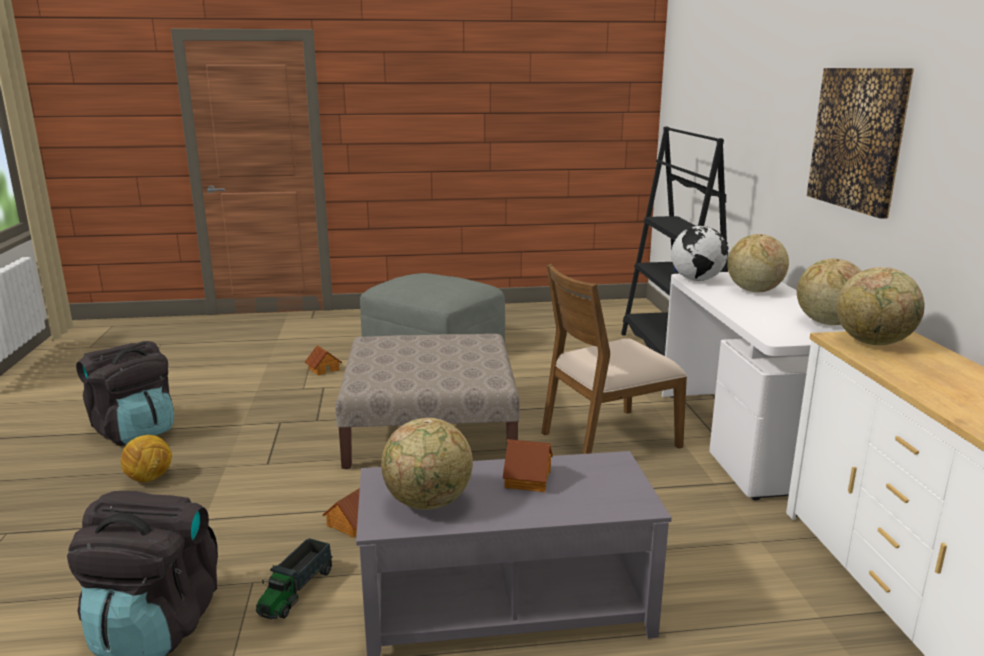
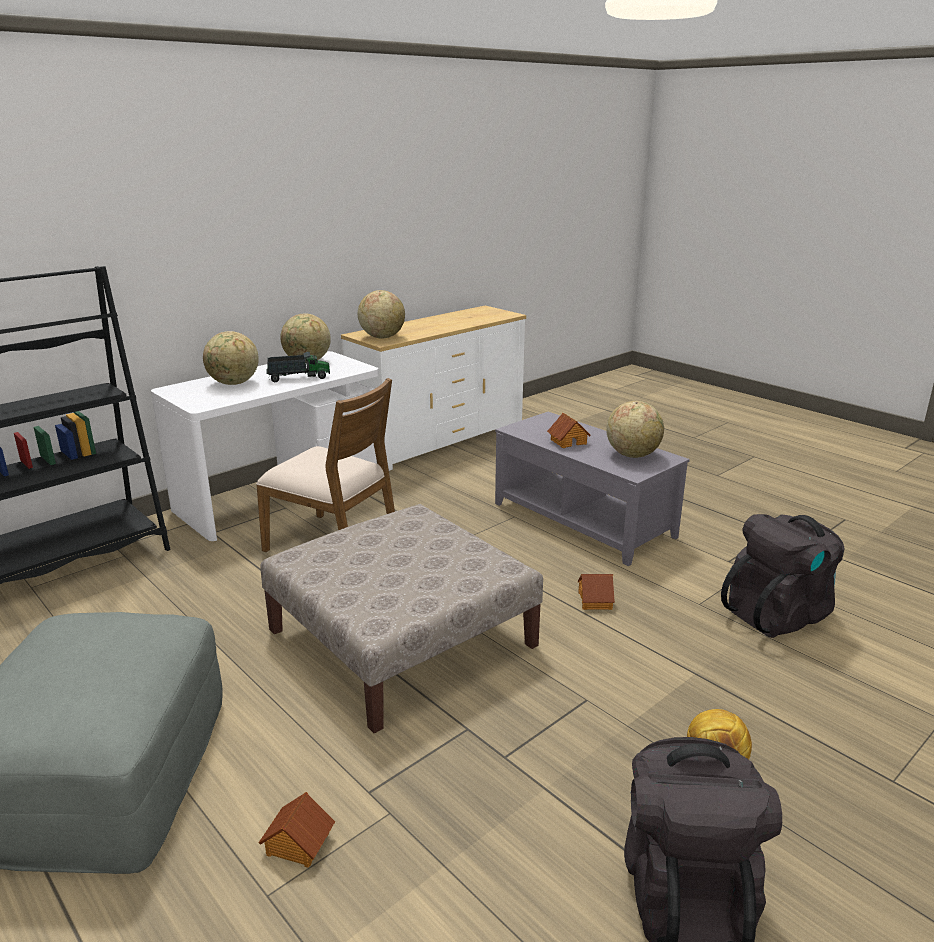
camera: 125 degrees left, 5 degrees up
(296, 591) = (677, 584): toy truck -> toy truck (298, 378)
(697, 280) = (211, 402): globe -> none
(858, 139) = (245, 229): picture -> none

